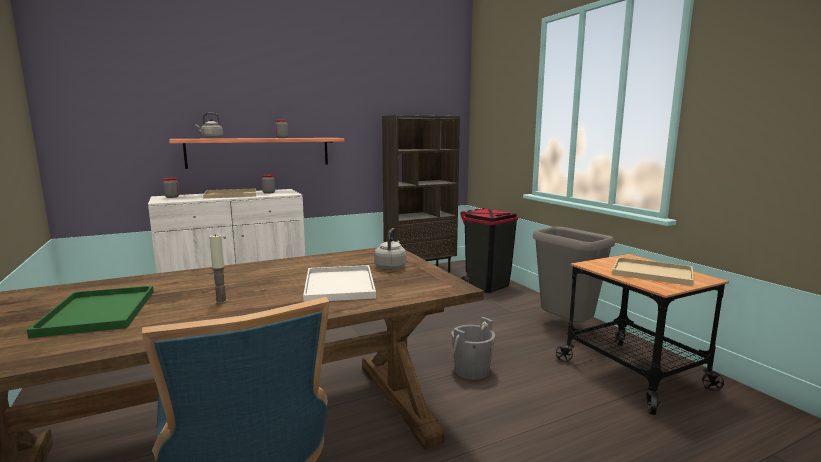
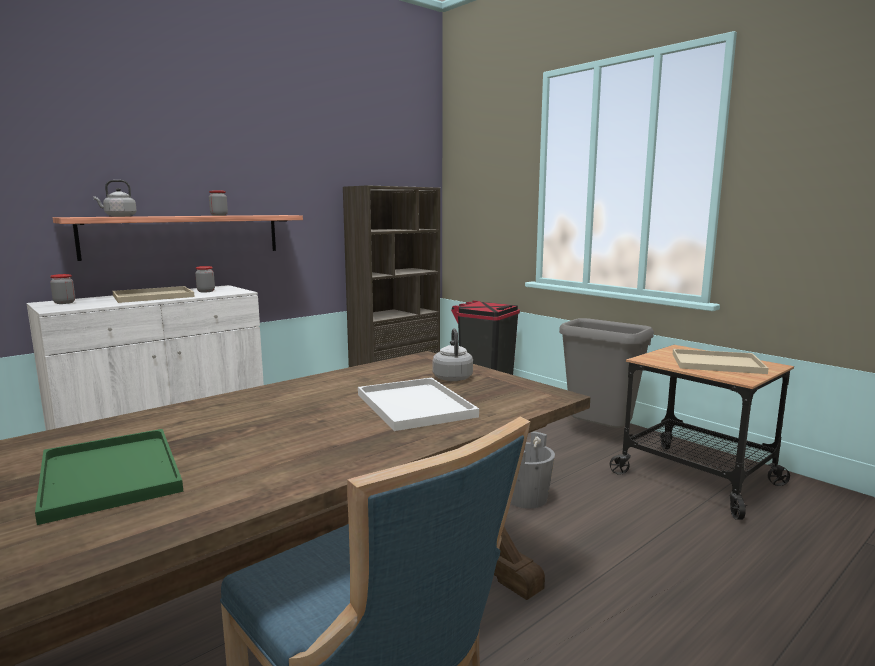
camera: 15 degrees left, 0 degrees up
(221, 301) = (280, 441): candle -> none

